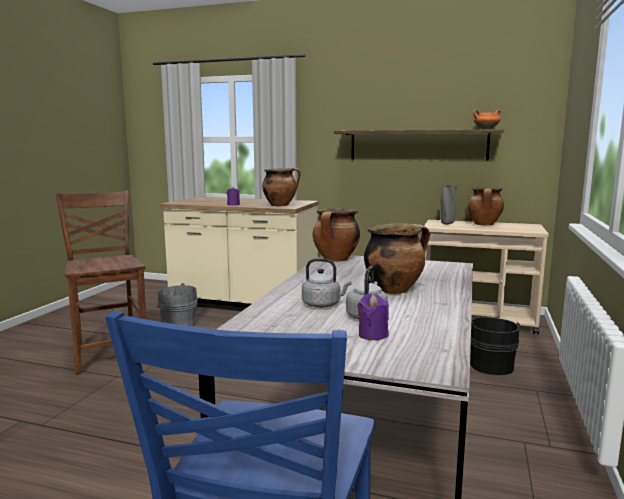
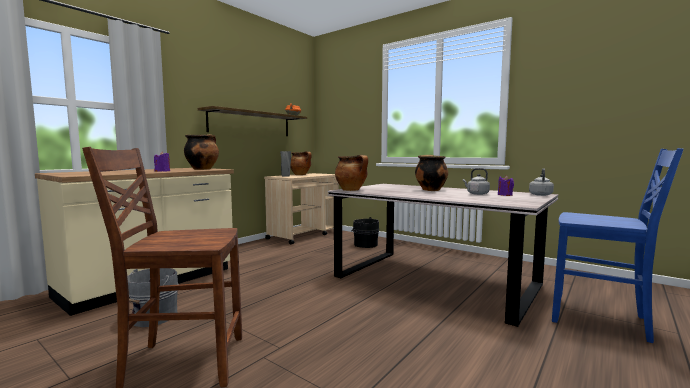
camera: 70 degrees left, 5 degrees down
(323, 305) = (456, 195): grey kettle -> grey kettle (540, 194)

